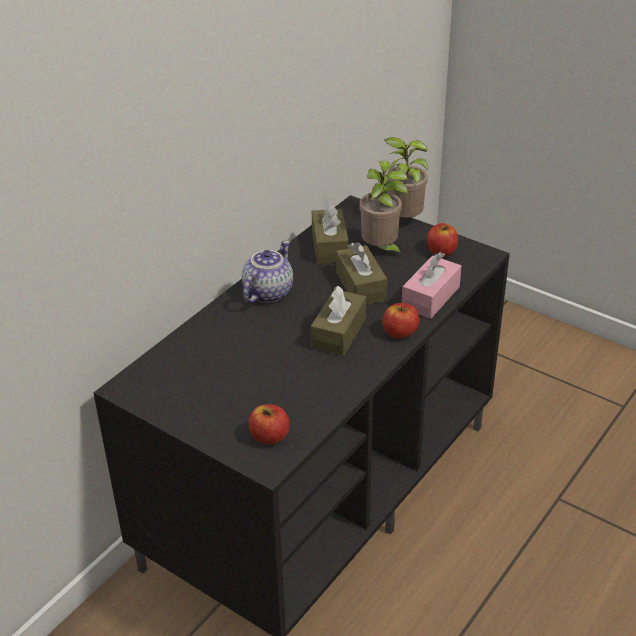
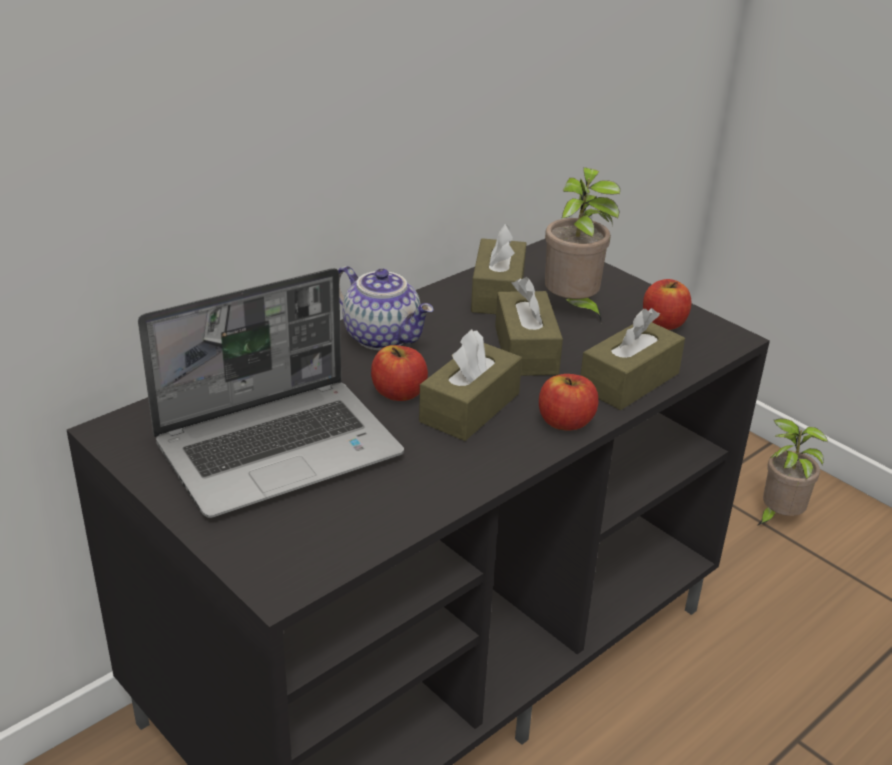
camera: 10 degrees right, 5 degrees down
(233, 381) = (280, 448): none -> laptop
(267, 292) = (383, 337): teapot -> teapot turned 90 degrees clockwise
(269, 437) = (301, 540): apple -> apple (399, 393)
(402, 222) = (616, 278): potted plant -> potted plant (778, 517)
(430, 297) = (629, 381): pink tissue box -> brown tissue box

